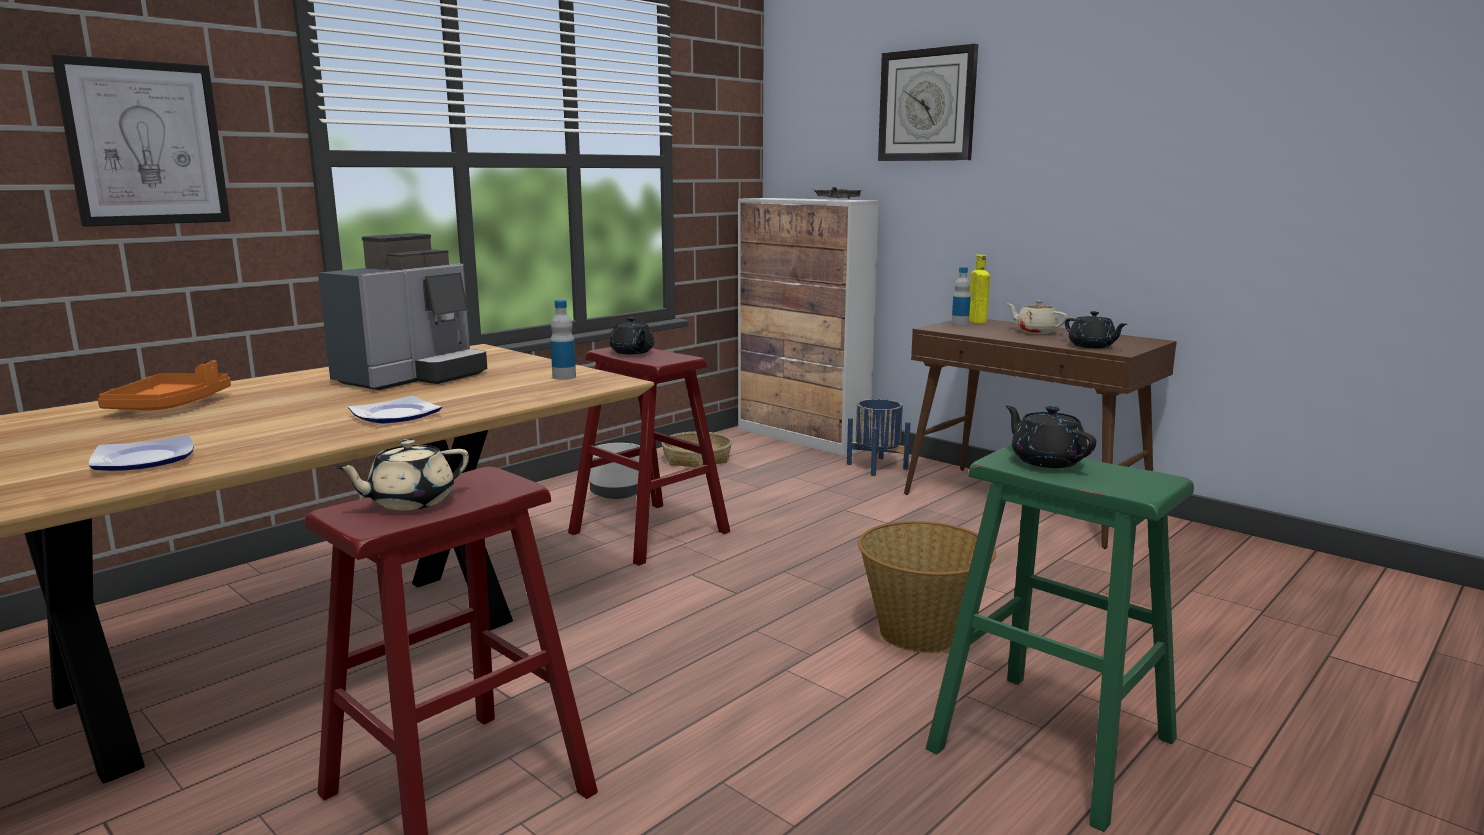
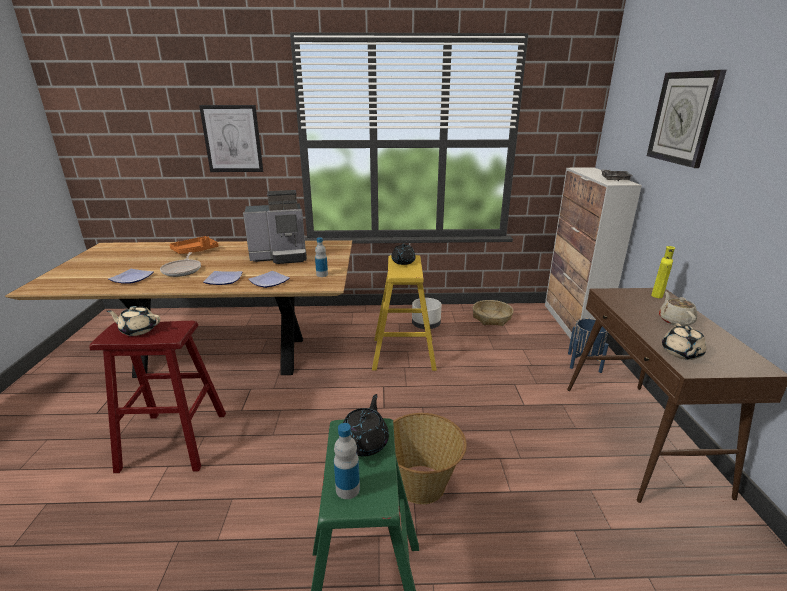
camera: 45 degrees right, 10 degrees up
(244, 427) = (182, 270): none -> frying pan
(498, 399) = (269, 282): none -> plate
(649, 532) = (403, 354): red stool -> yellow stool
(960, 323) = (637, 293): bottle -> bottle (347, 489)
(1092, 346) = (681, 353): black teapot -> beige teapot

